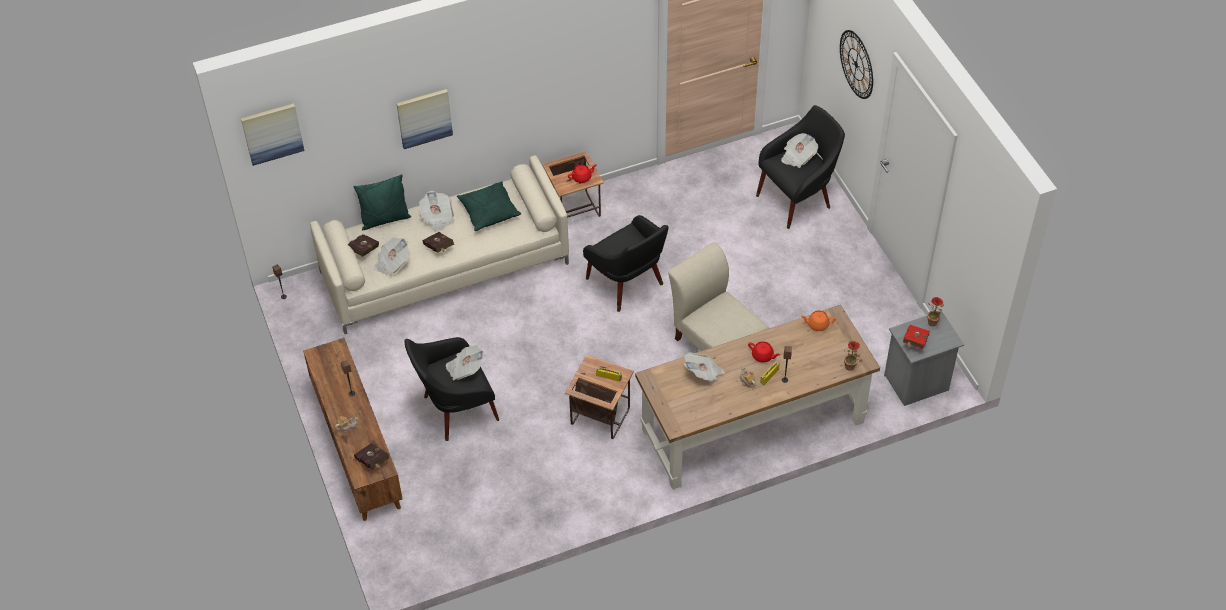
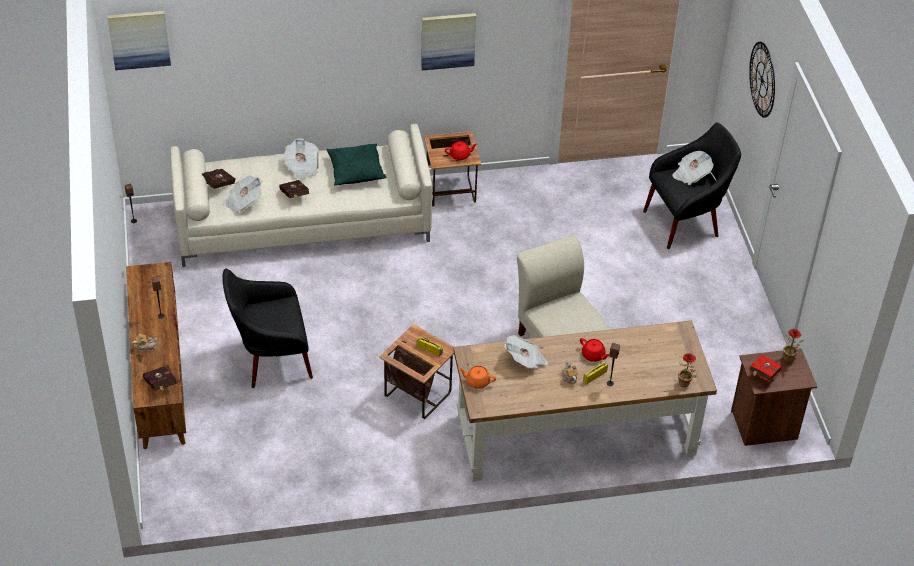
camera: 10 degrees right, 5 degrees down
(385, 219) = (249, 160): green pillow -> none
(424, 118) = (301, 56): picture -> picture (448, 40)
(465, 369) = (284, 315): newspaper -> none
(627, 285) = (484, 272): black armchair -> none
(817, 324) = (661, 335): orange teapot -> orange teapot (477, 381)
(917, 383) = (765, 426): grey nightstand -> brown nightstand

